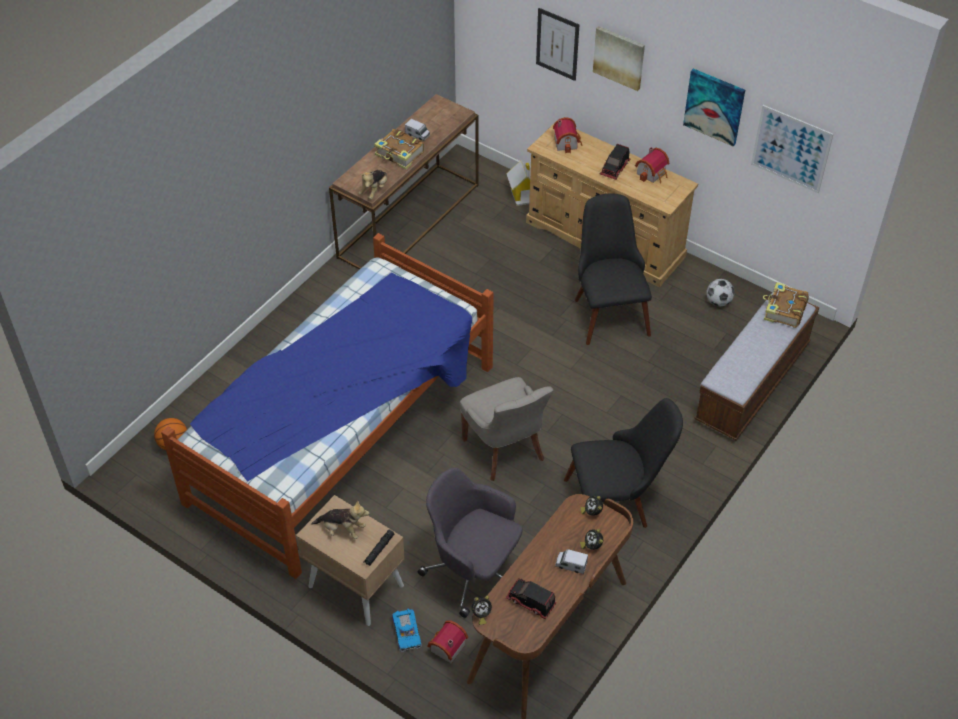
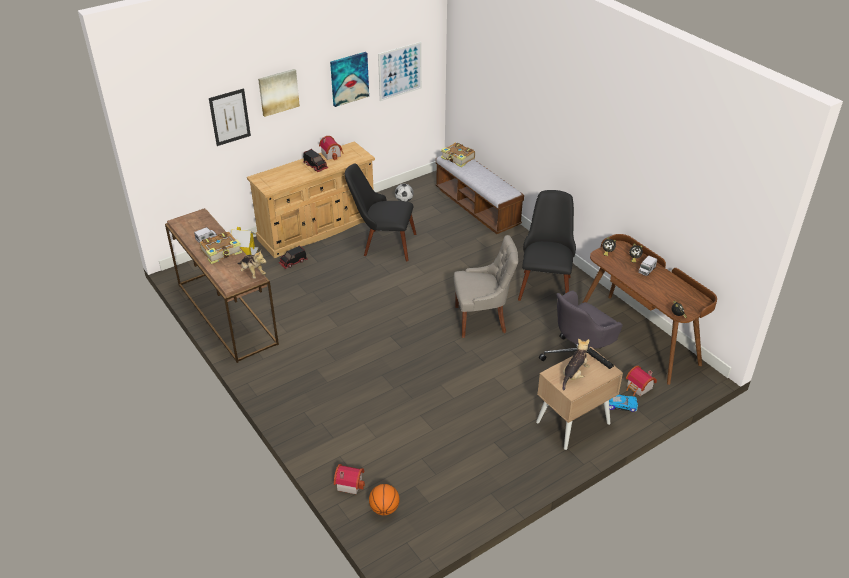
camera: 70 degrees left, 10 degrees down
(345, 433) = (426, 397): bed -> none
(530, 602) = (672, 293): toy truck -> toy truck (293, 262)
(567, 142) = (273, 178): toy house -> toy house (349, 483)

